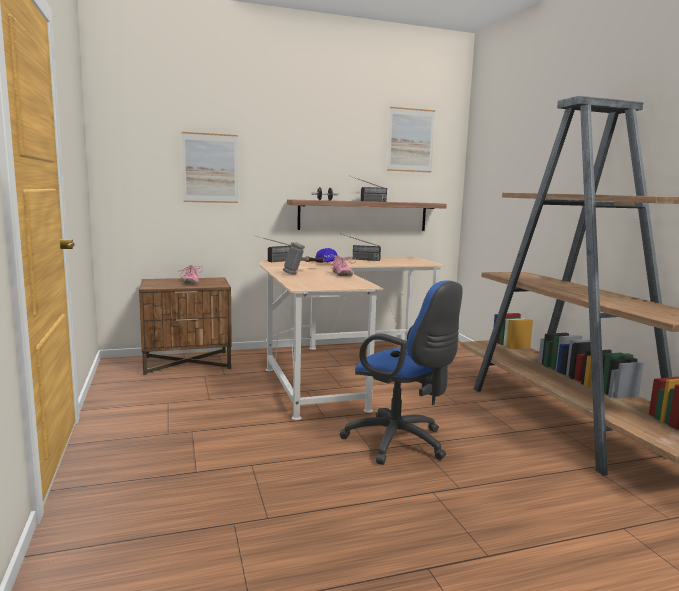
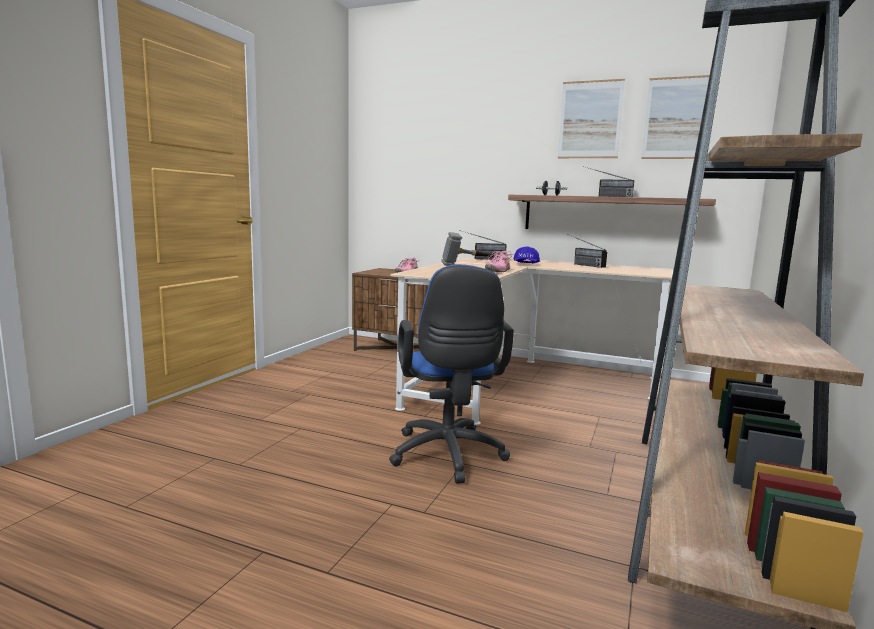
camera: 40 degrees right, 0 degrees up
(210, 168) = (442, 165): picture -> picture (590, 120)

